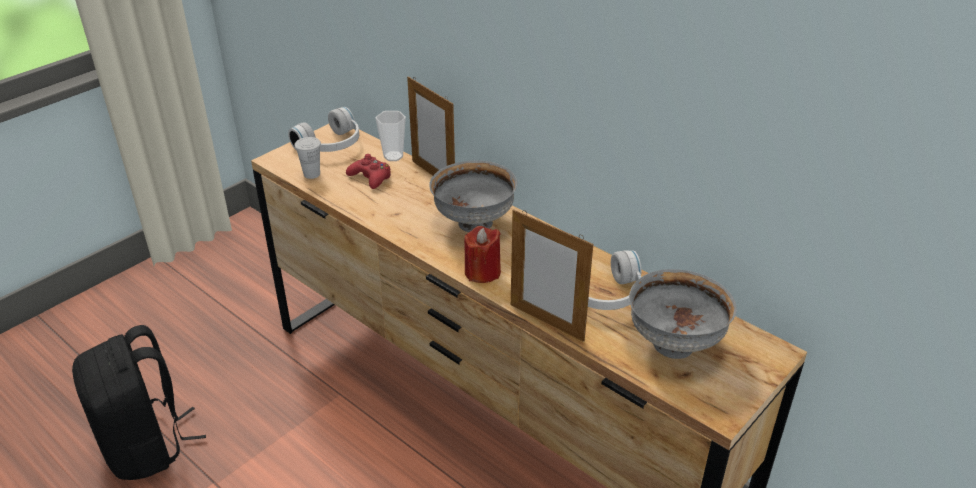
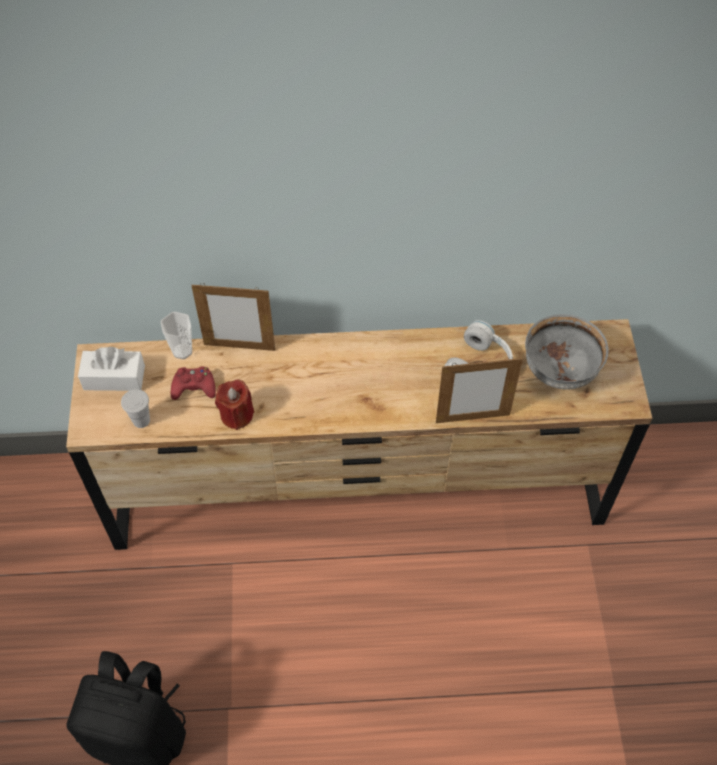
camera: 45 degrees left, 20 degrees up
(331, 145) = (114, 377): white headphones -> white tissue box
(473, 223) = (327, 372): grey bowl -> none
(482, 272) = (386, 411): red candle -> red candle (236, 415)

